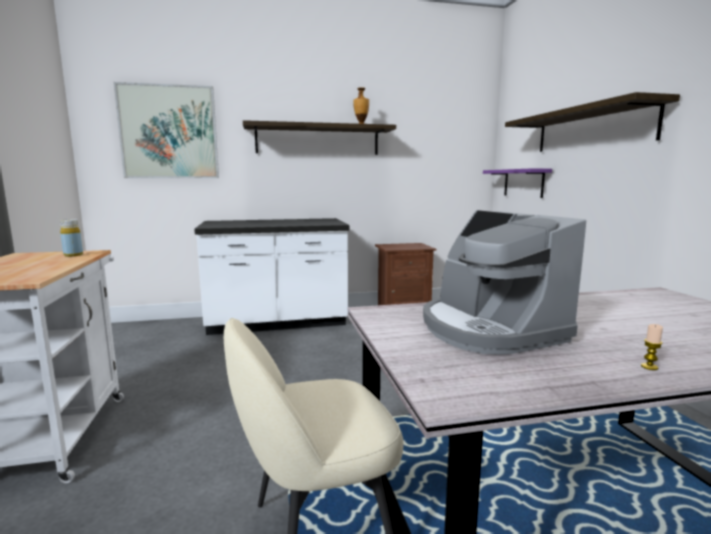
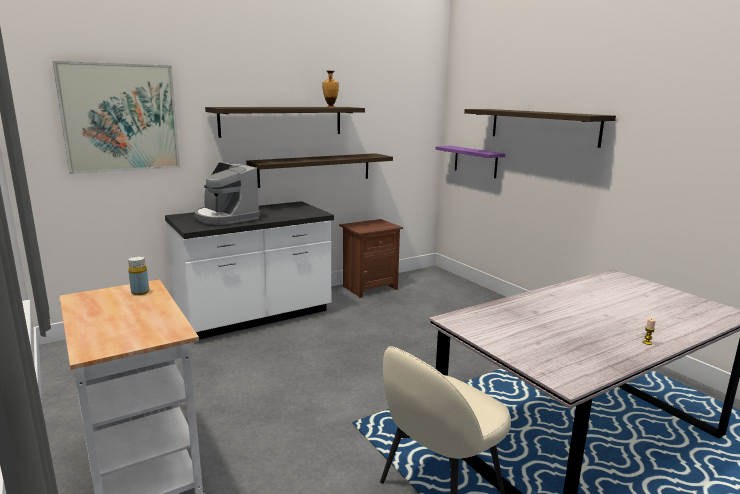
camera: 20 degrees left, 5 degrees up
(351, 188) = (315, 169): none -> shelf
(489, 329) = (543, 326): coffee machine -> coffee machine (225, 217)

